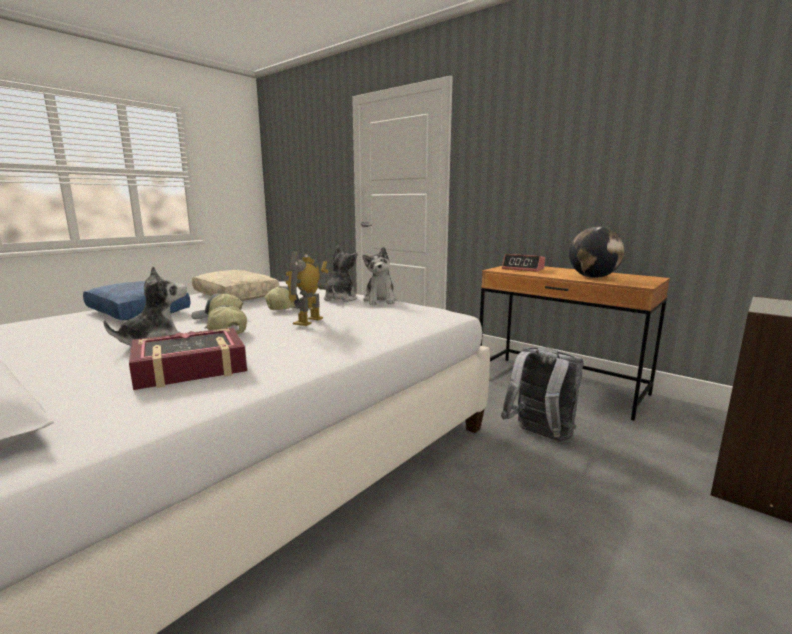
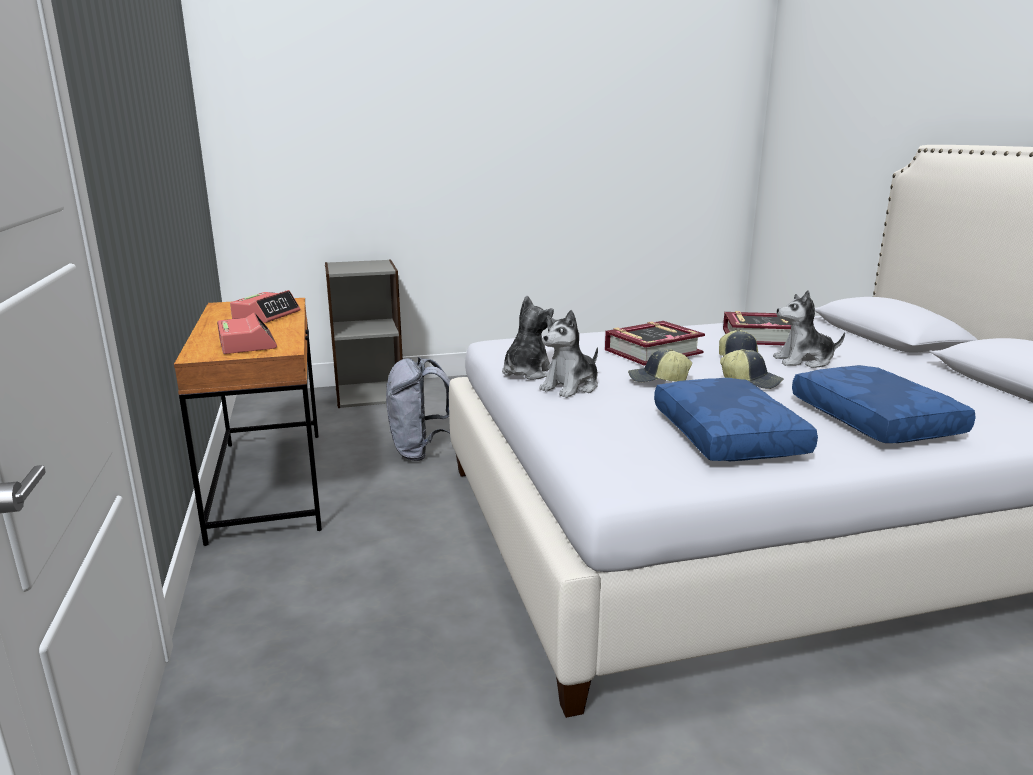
camera: 145 degrees left, 5 degrees up
(234, 295) = (730, 436): beige pillow -> blue pillow
(309, 321) = (652, 351): toy robot -> book
(593, 277) = (266, 315): globe -> alarm clock

